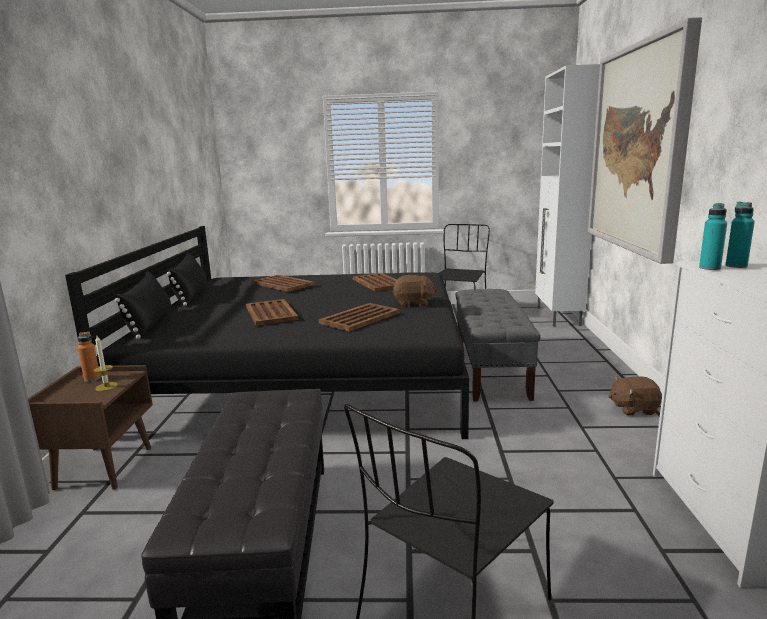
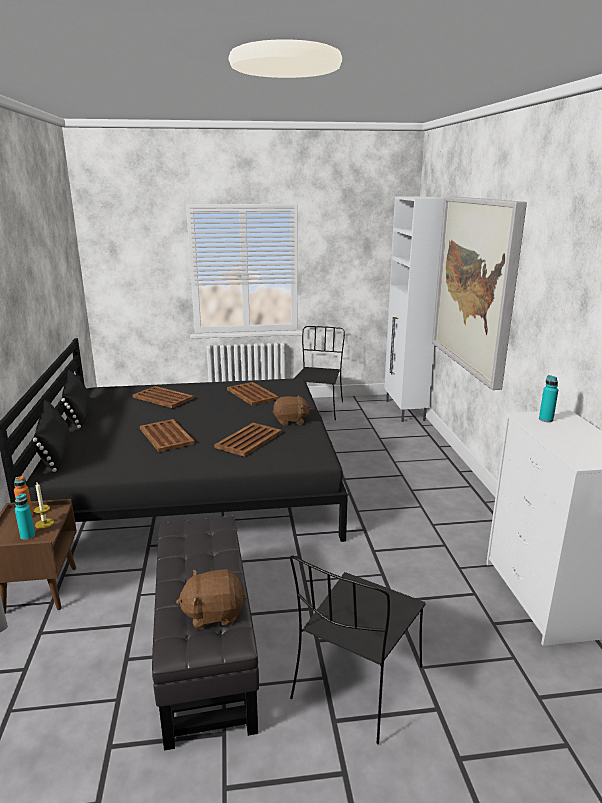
camera: 10 degrees left, 5 degrees up
(490, 369) = (354, 471): grey bench -> none
(633, 409) = (470, 505): brown plush toy -> brown plush toy (213, 614)
(709, 268) = (528, 422): turquoise bottle -> turquoise bottle (27, 536)

